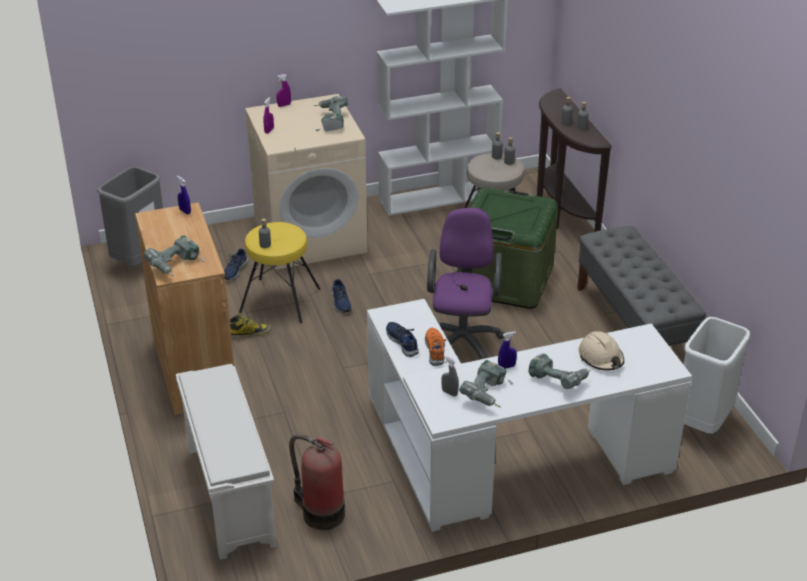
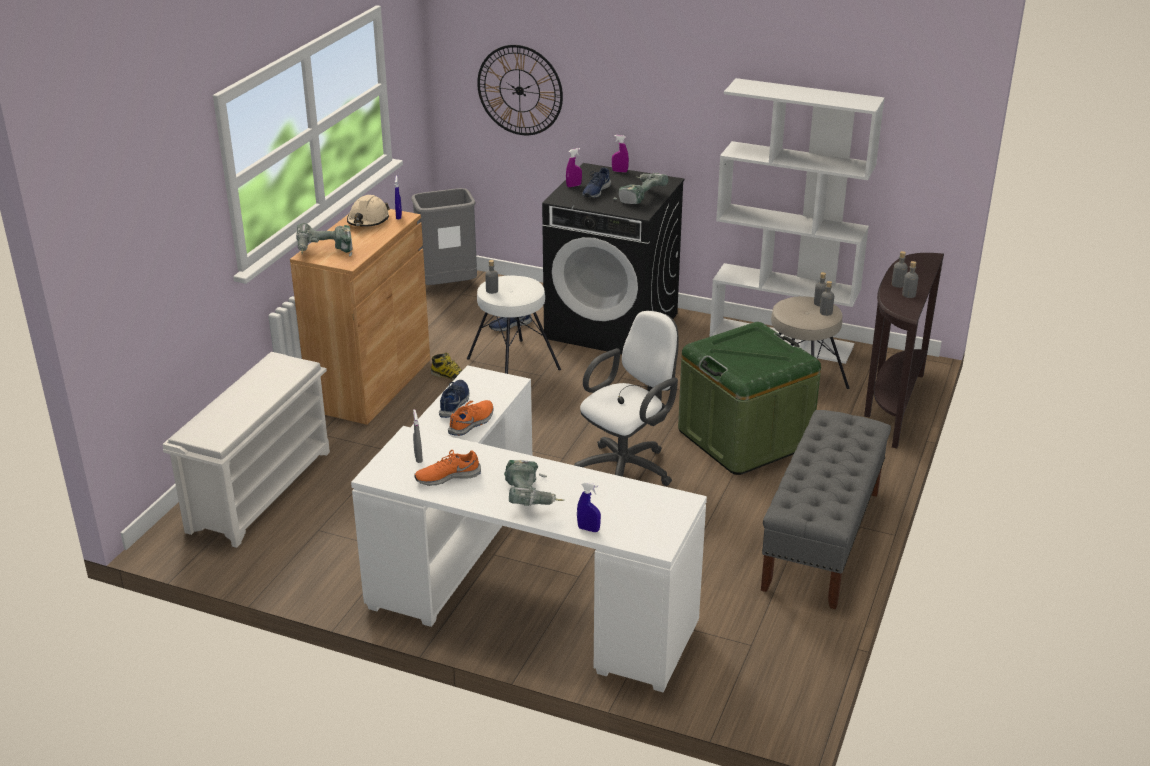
camera: 40 degrees right, 5 degrees down
(173, 62) = (519, 90): none -> wall clock
(280, 301) = (512, 364): yellow stool -> white stool
(311, 236) = (613, 326): beige washing machine -> black washing machine
(320, 513) = (305, 542): fire extinguisher -> none
(340, 302) = (562, 388): blue shoe -> blue shoe (595, 191)
(462, 339) = (627, 469): purple office chair -> white office chair
(487, 395) = (447, 476): power drill -> orange shoe
(506, 367) = (502, 463): blue spray bottle -> blue spray bottle (588, 529)
(601, 358) = (603, 500): beige hard hat -> beige hard hat (368, 220)
(702, 423) = (766, 666): white trash can -> none

